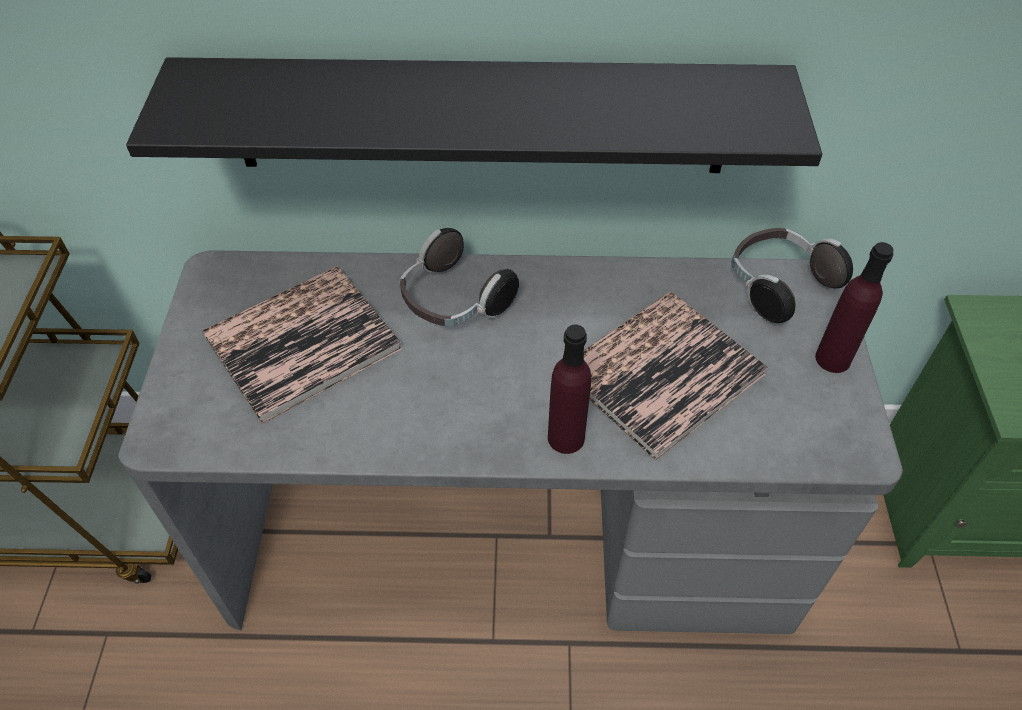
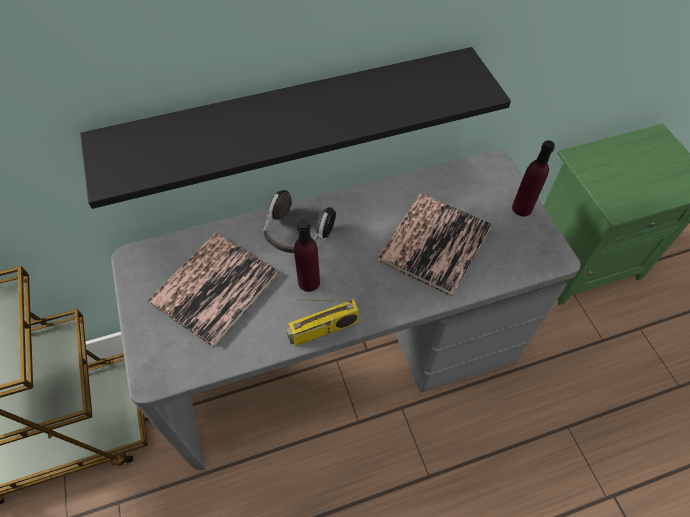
camera: 20 degrees left, 5 degrees up
(430, 448) = (323, 330): none -> radio
(566, 437) = (398, 299): purple bottle -> purple bottle (309, 282)
(777, 285) = (476, 172): headphones -> none

